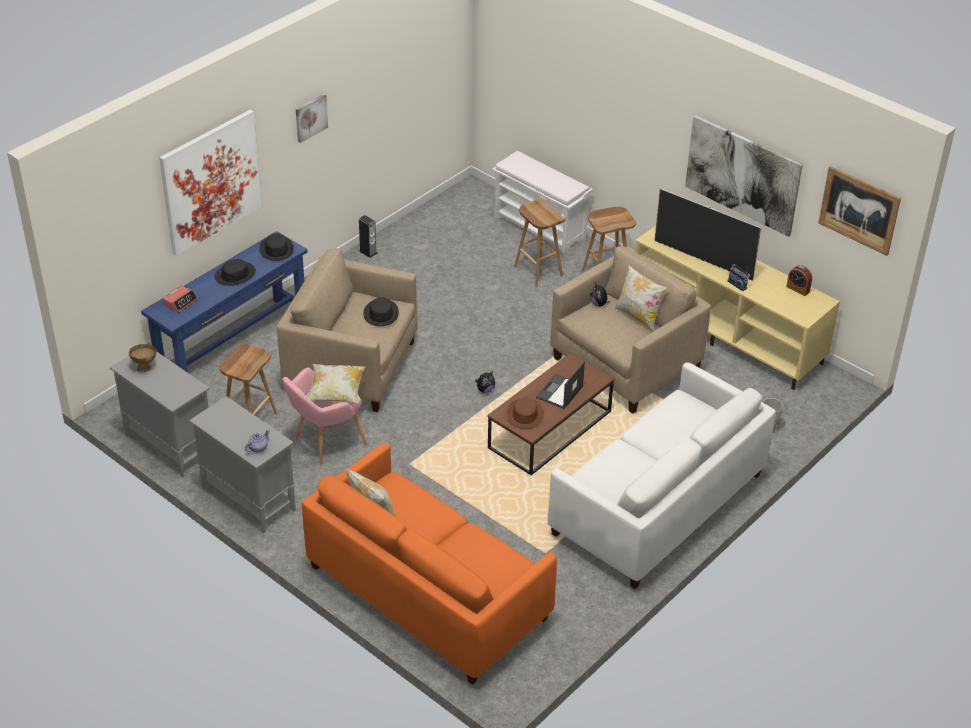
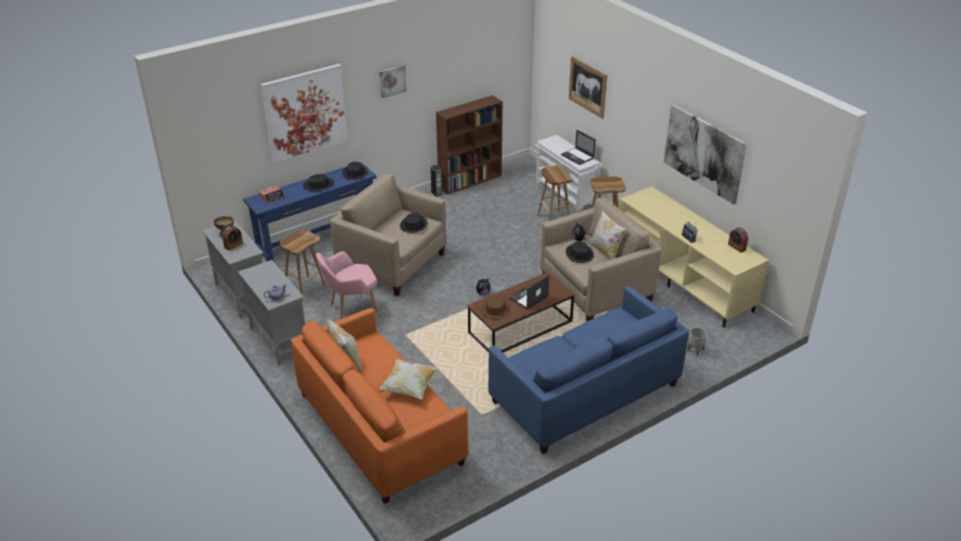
camera: 15 degrees right, 5 degrees down
(164, 383) = (233, 245): none -> alarm clock
(336, 393) = (359, 273): pillow -> pillow (409, 387)
(407, 227) = (470, 181): none -> brown bookcase
(557, 181) = (578, 156): none -> laptop
(607, 324) = (579, 254): none -> black hat
(657, 504) = (584, 393): white sofa -> blue sofa
(703, 260) = (667, 218): television -> none
(859, 210) = (787, 183): picture -> picture (588, 87)

